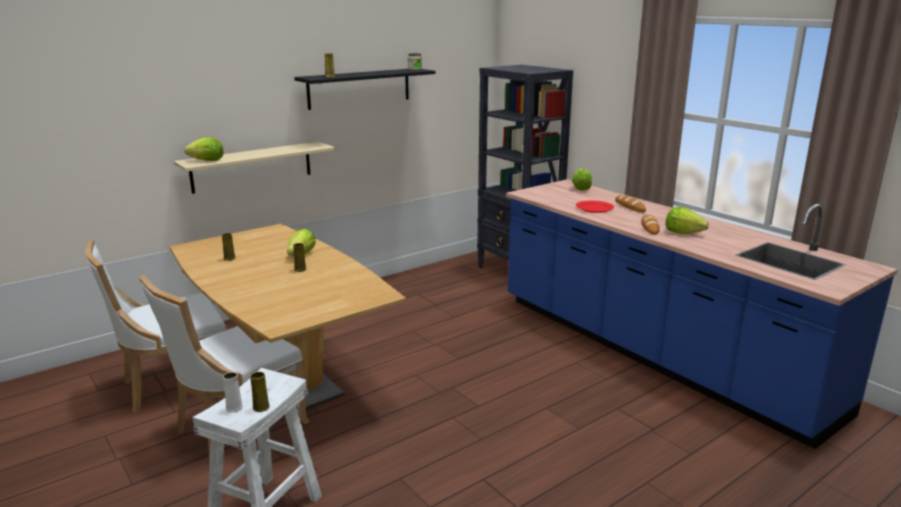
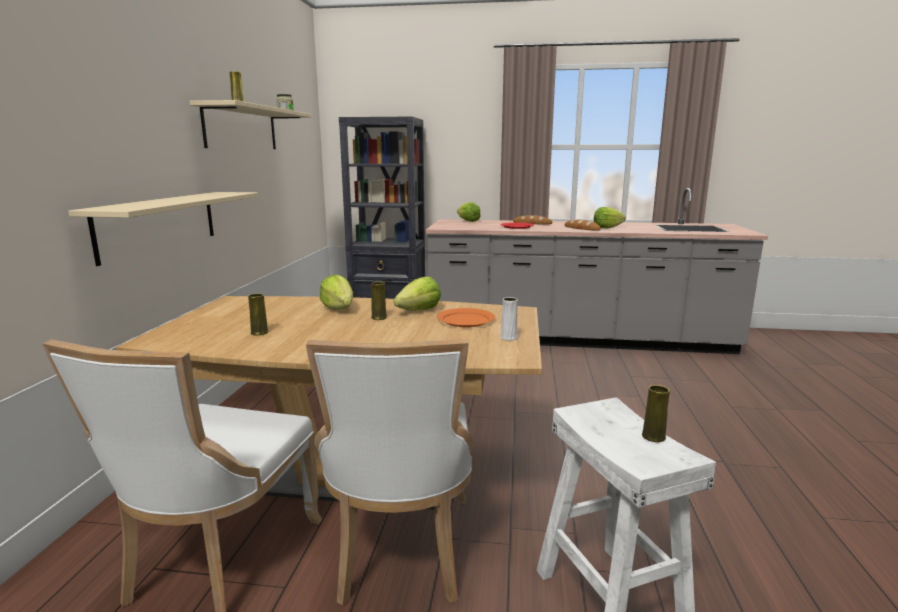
camera: 45 degrees left, 5 degrees down
(207, 161) = (133, 206): lettuce -> lettuce (419, 311)
(234, 408) = (640, 450): white vase -> white vase (508, 337)
(334, 290) = (465, 320): none -> orange plate
(359, 88) = (241, 128): black shelf -> beige shelf
(654, 352) = (577, 339): blue counter -> grey counter

